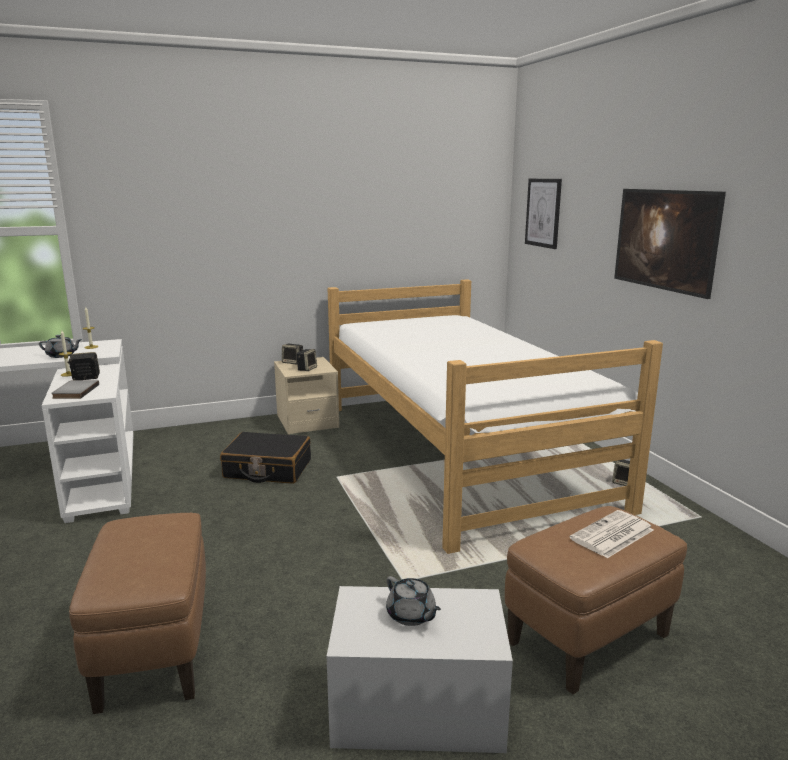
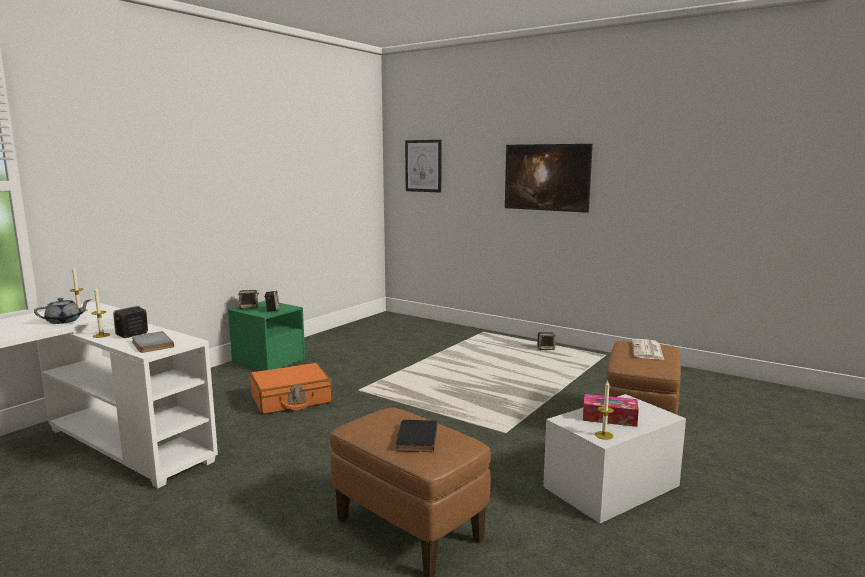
camera: 35 degrees left, 5 degrees down
(135, 557) = (415, 438): none -> black book
(267, 469) = (291, 399): black suitcase -> orange suitcase
(307, 422) = (268, 361): beige nightstand -> green nightstand
(359, 637) = (604, 435): none -> candle
(411, 615) = (609, 418): grey teapot -> tissue box
(458, 452) = (421, 355): bed -> none

